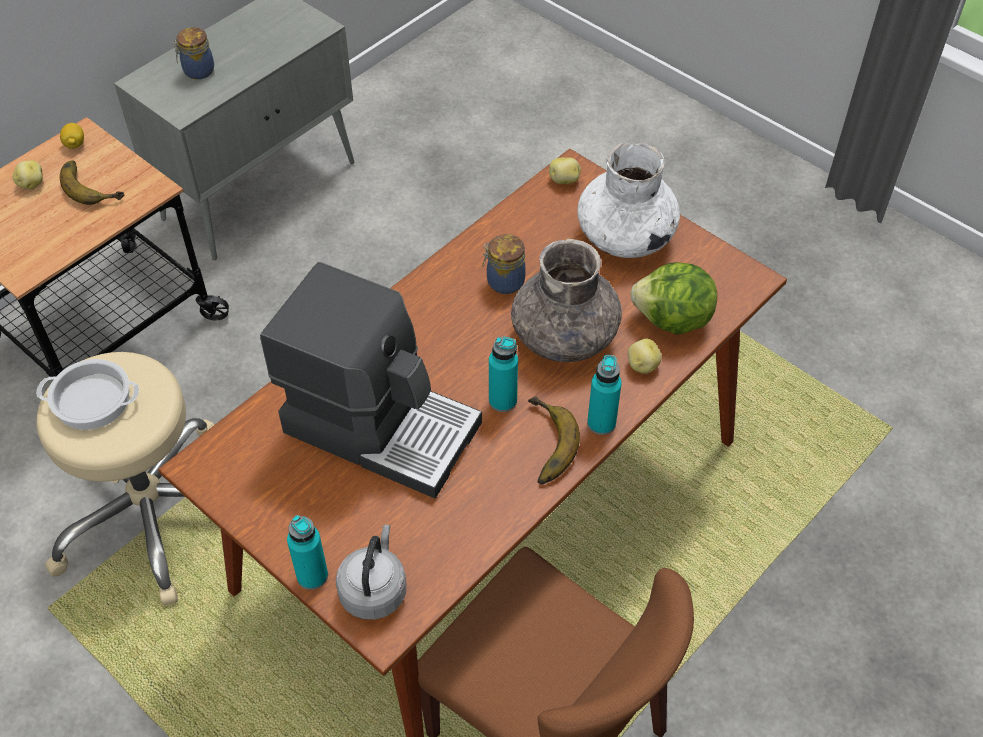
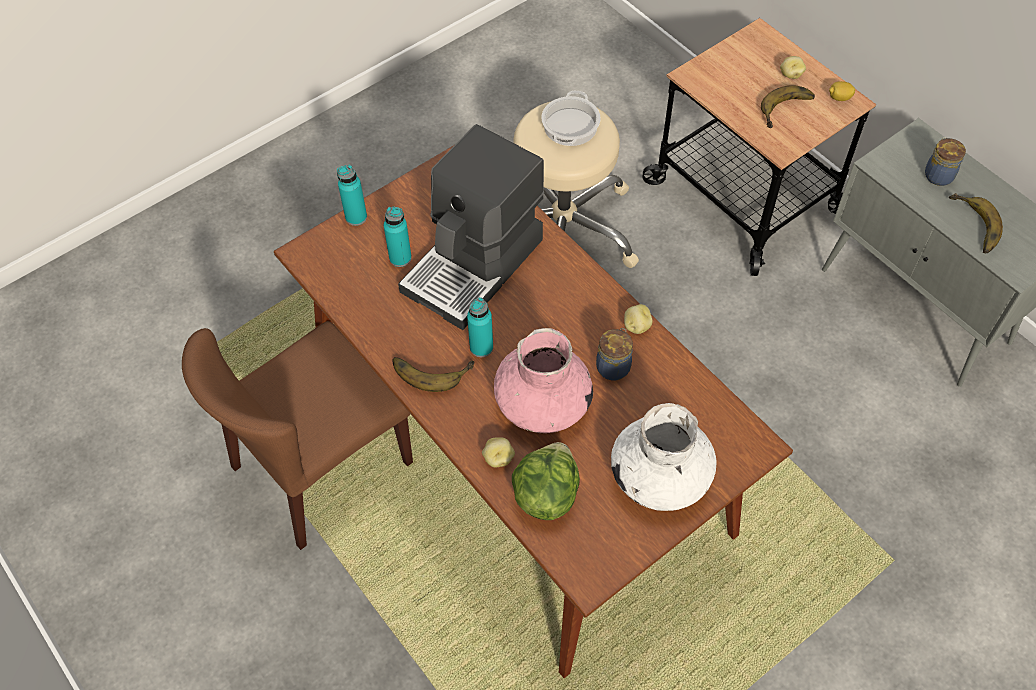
camera: 100 degrees right, 5 degrees up
(266, 51) = (971, 226): none -> banana
(374, 590) = (335, 250): grey kettle -> none
(564, 180) = (743, 436): potato -> potato (636, 326)
(565, 336) = (542, 403): grey vase -> pink vase
(601, 423) = (443, 414): turquoise bottle -> turquoise bottle (400, 258)

